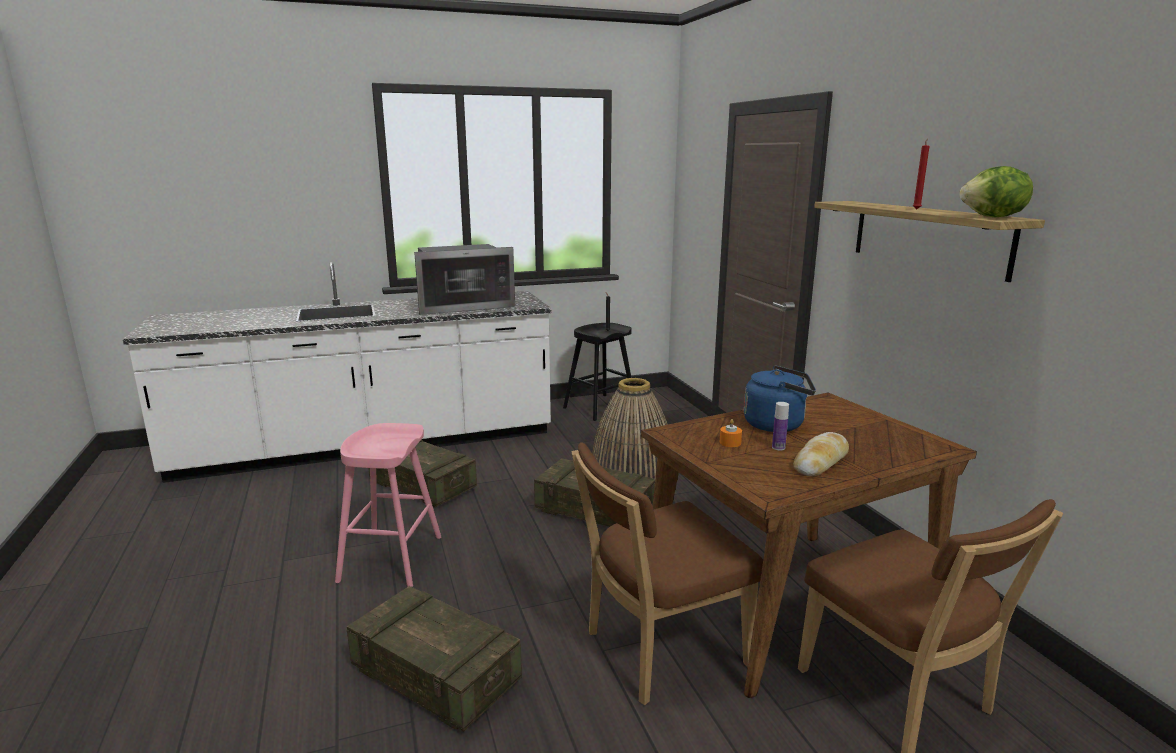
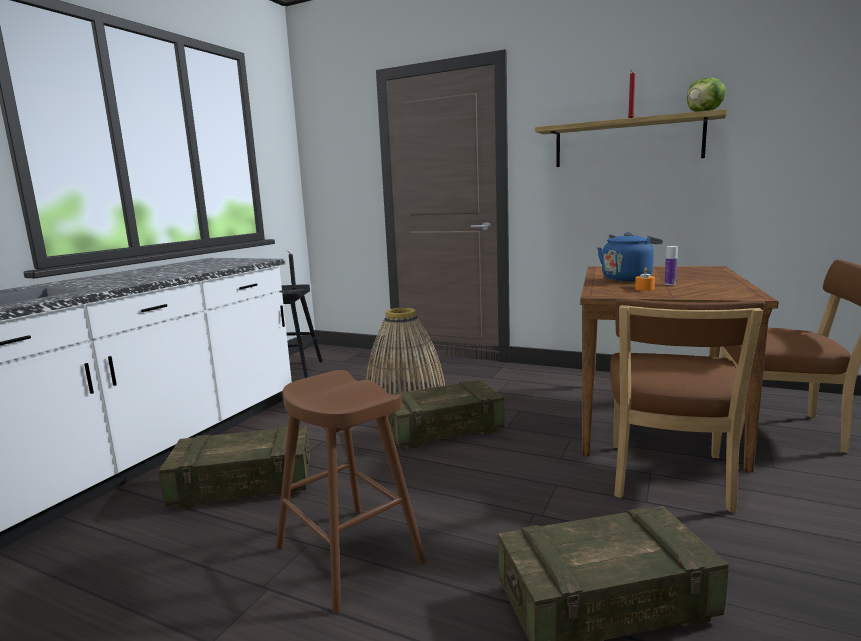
camera: 45 degrees left, 5 degrees down
(391, 559) = (349, 555): pink stool -> brown stool
(463, 305) = (183, 270): microwave -> none
(820, 462) = (707, 282): bread -> none

